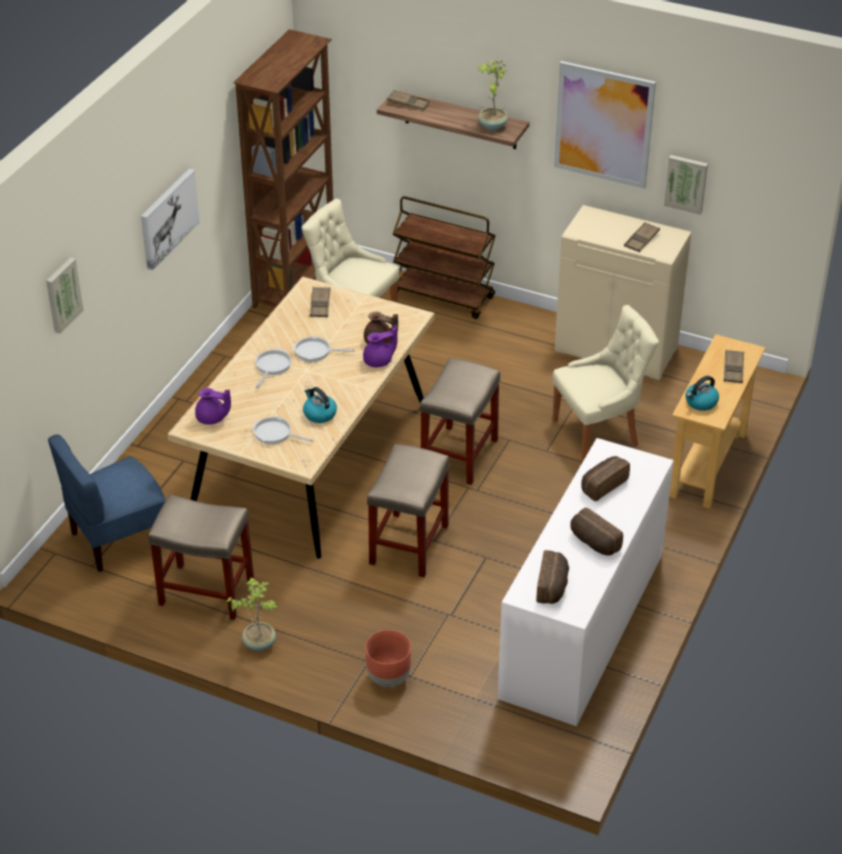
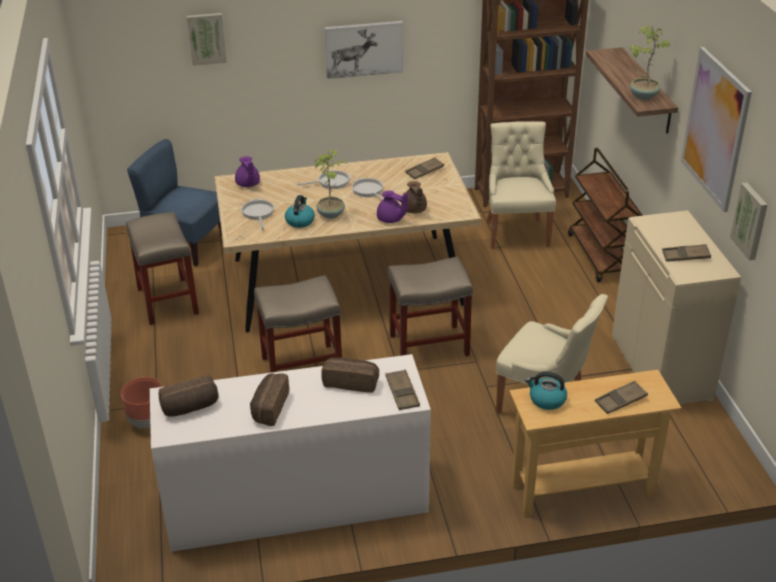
camera: 55 degrees right, 5 degrees down
(259, 643) = (135, 346): potted plant -> potted plant (331, 214)
(408, 103) = (614, 57): brown tray -> brown tray (402, 393)

